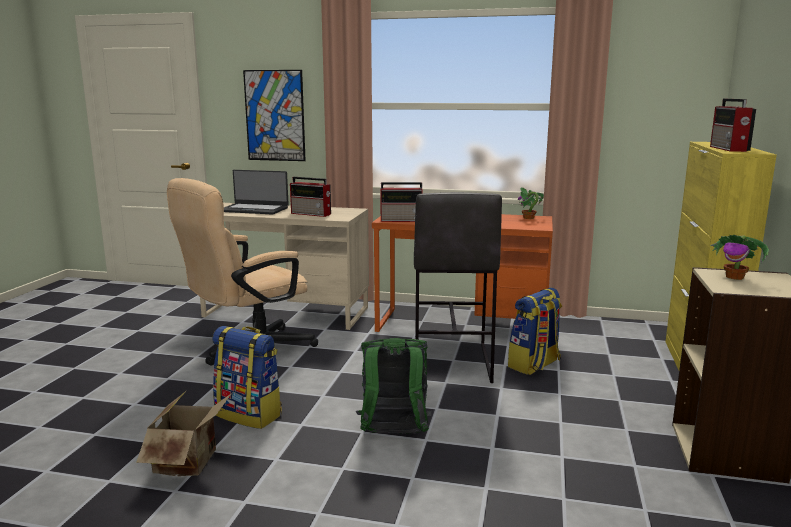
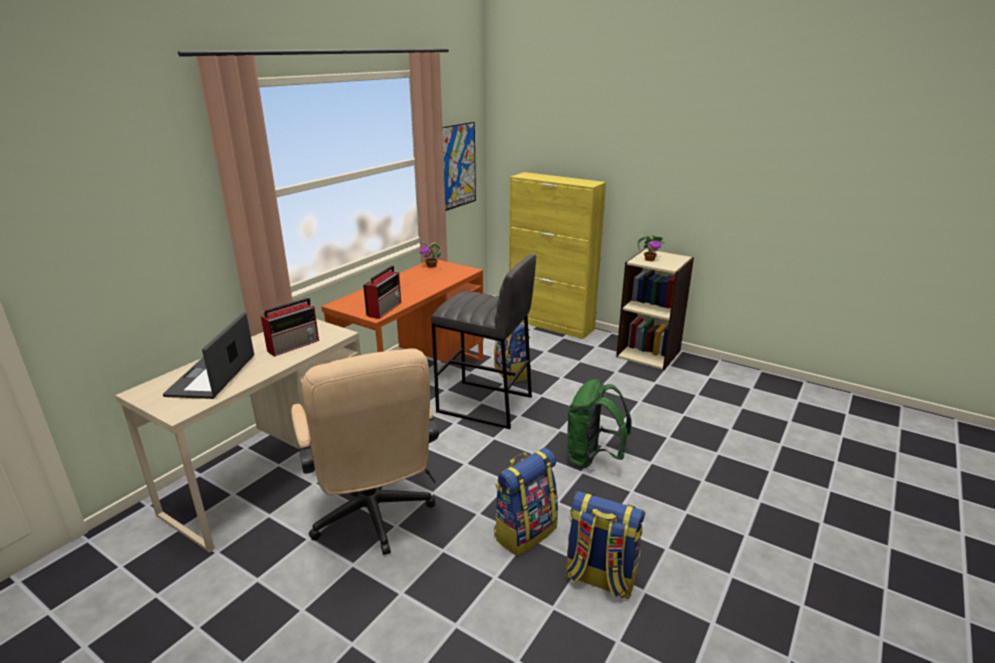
camera: 70 degrees left, 10 degrees up
(191, 462) = (599, 578): cardboard box -> backpack
(254, 209) = (213, 376): laptop -> laptop turned 150 degrees clockwise
(275, 116) = (138, 240): picture -> picture (458, 166)
(729, 149) = (571, 181): radio -> none

